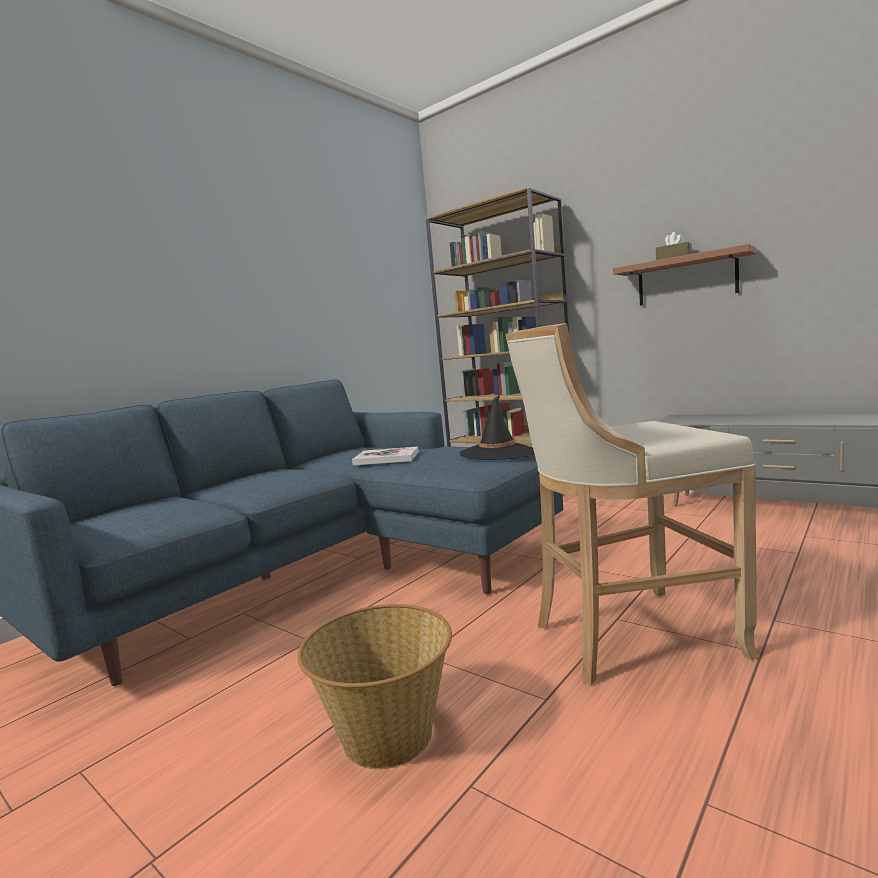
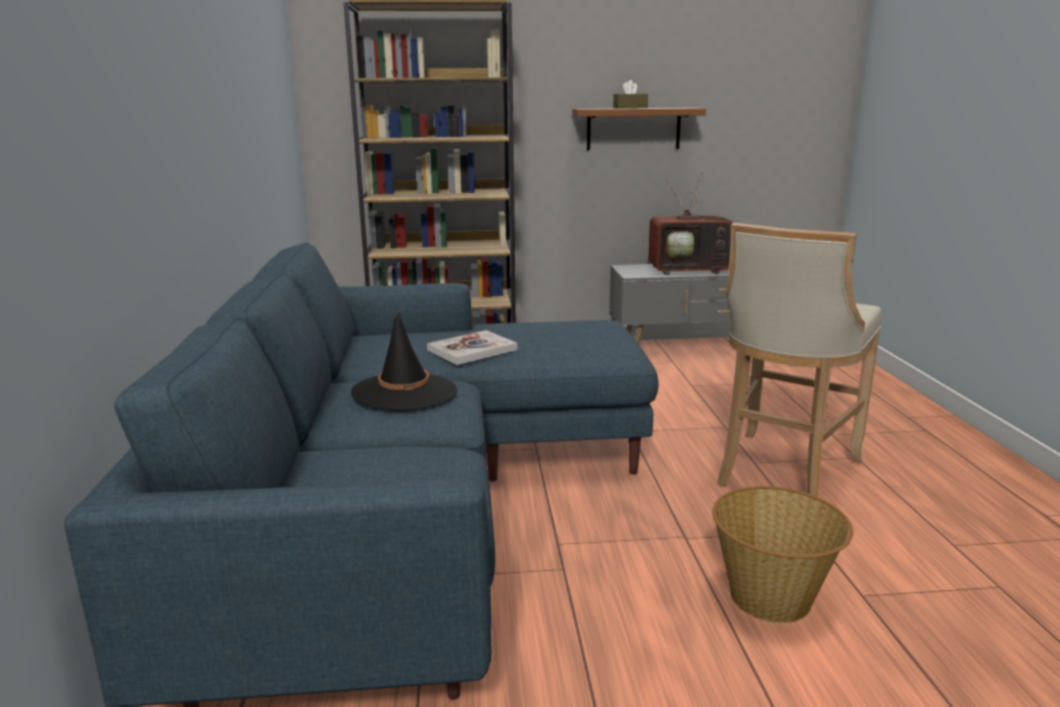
camera: 45 degrees left, 10 degrees up
(498, 453) = (586, 329): black hat -> black hat (404, 392)
(741, 419) = (690, 270): none -> television

